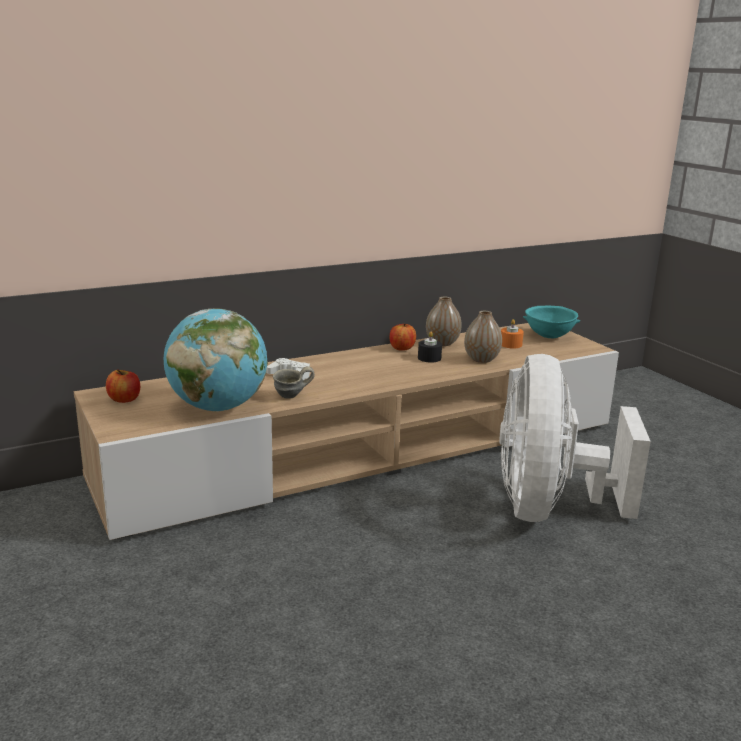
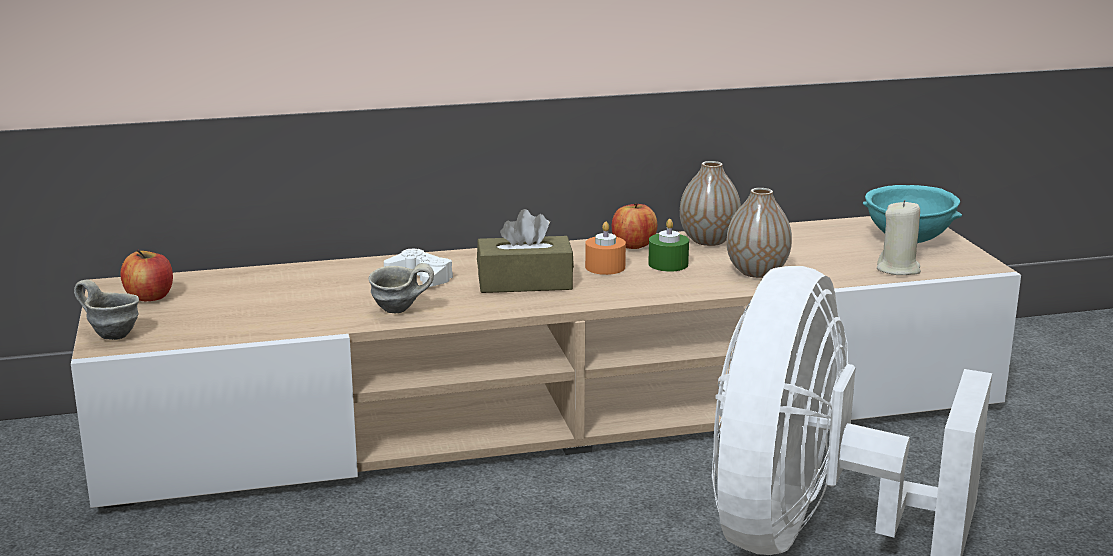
camera: 15 degrees right, 0 degrees up
(116, 425) = (113, 334): none -> grey mug
(218, 407) = (277, 319): globe -> none
(354, 374) = (525, 282): none -> brown tissue box
(429, 358) = (668, 264): black candle -> green candle
(511, 344) = (828, 250): orange candle -> orange candle (605, 267)
(555, 353) = (898, 269): none -> beige candle

